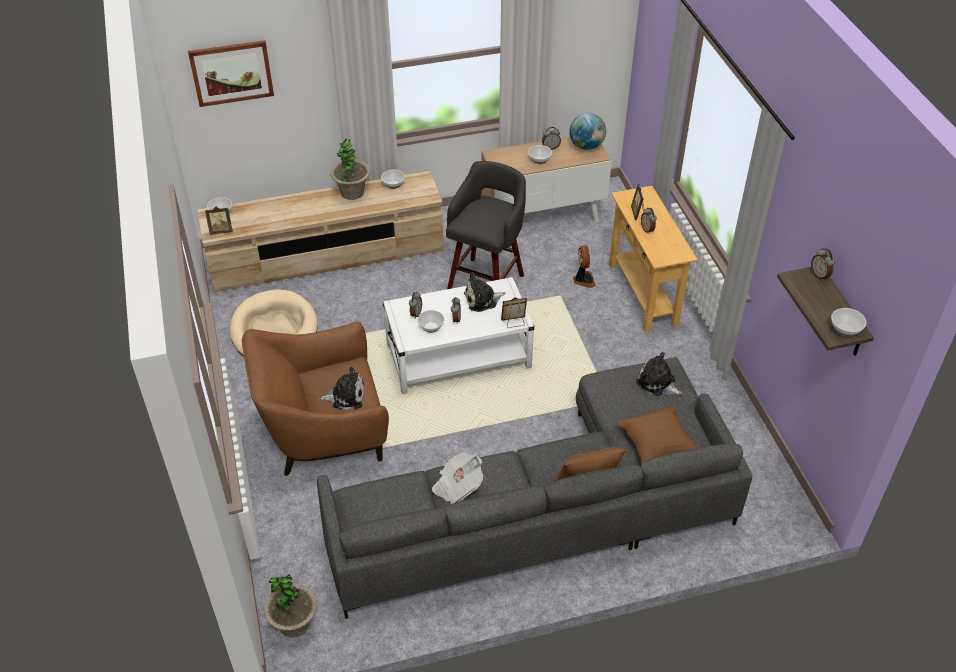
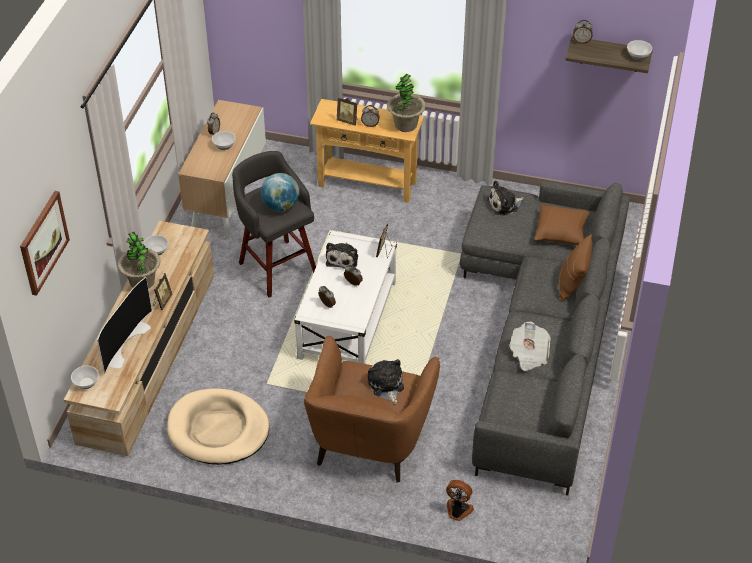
camera: 60 degrees left, 0 degrees up
(221, 231) = (113, 391): picture frame -> picture frame (162, 301)
(277, 213) = (124, 342): none -> television
(294, 624) = (554, 529): potted plant -> potted plant (405, 125)
(346, 396) = (386, 385): plush toy -> plush toy turned 45 degrees counterclockwise
(431, 327) = (350, 302): bowl -> none
(583, 280) = (323, 209): fan -> fan (458, 511)
(586, 146) = (232, 112): globe -> globe (281, 206)

